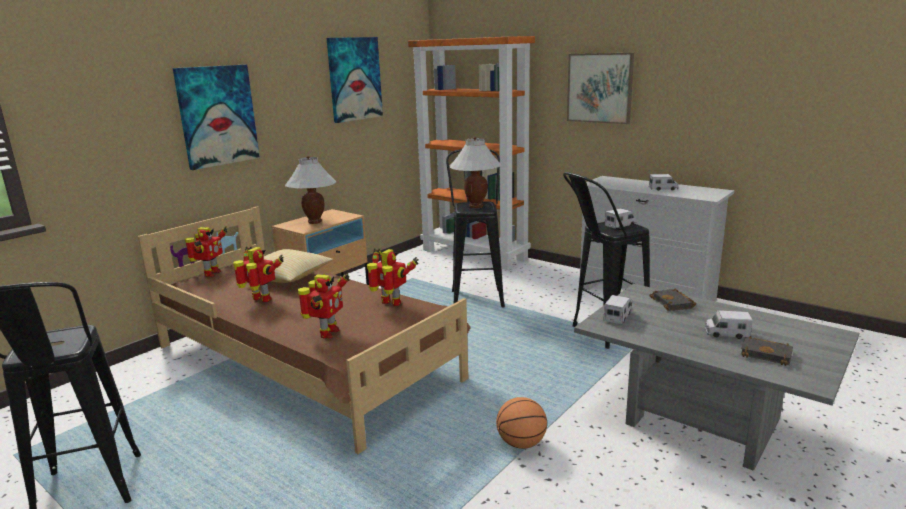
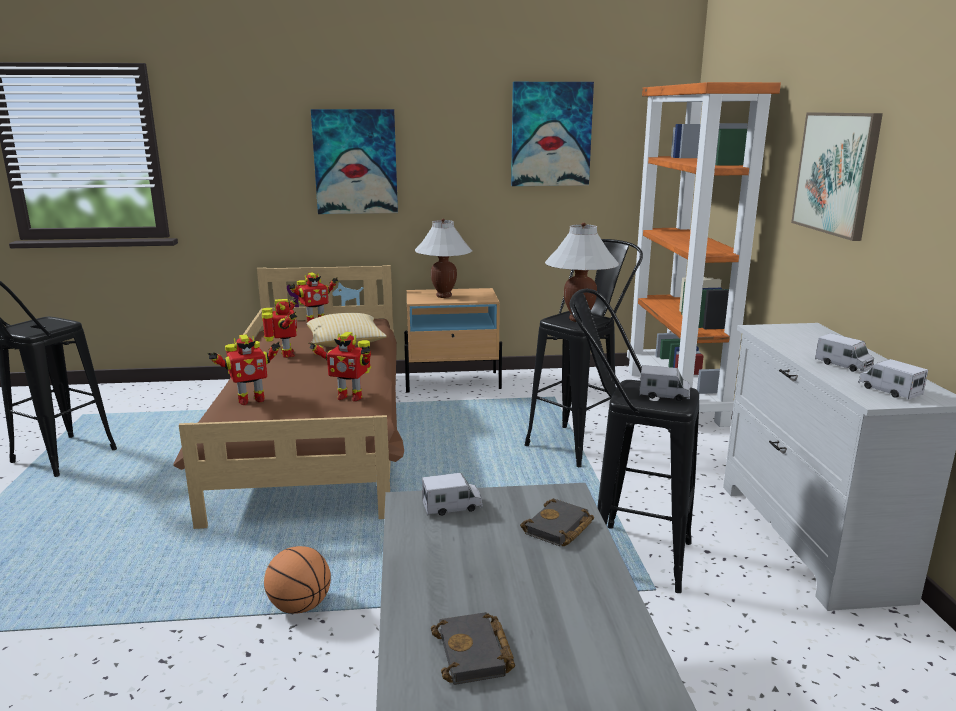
camera: 45 degrees right, 0 degrees up
(391, 304) = (349, 397): toy robot -> toy robot turned 120 degrees clockwise
(726, 334) = (506, 599): toy truck -> toy truck (889, 391)

